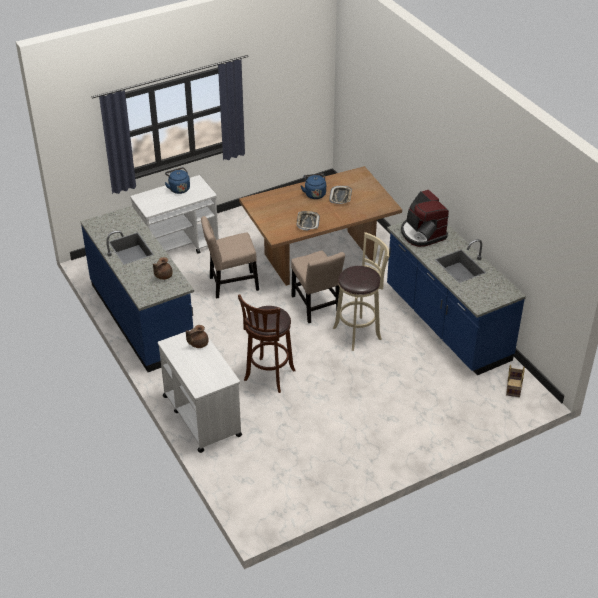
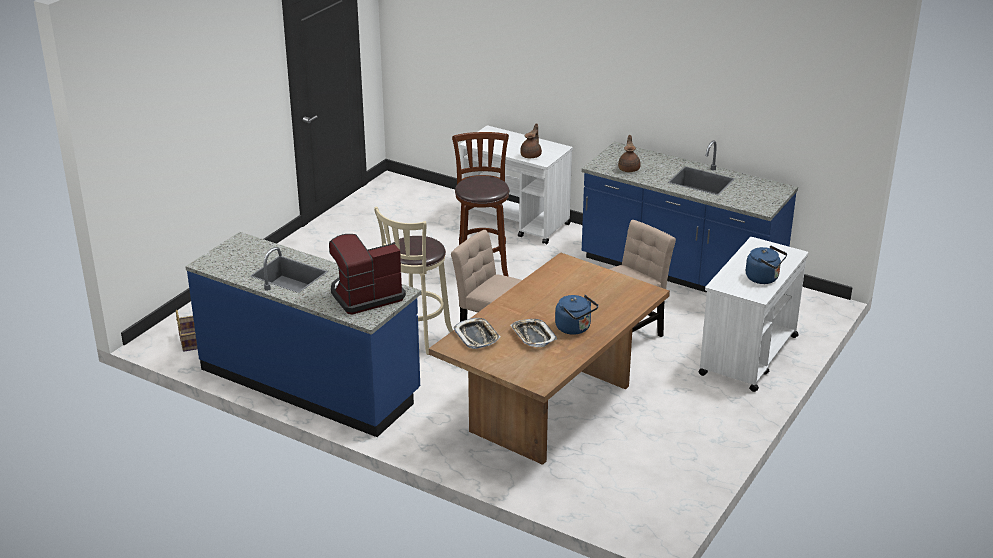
camera: 150 degrees right, 10 degrees down
(307, 222) = (543, 289): tray -> tray (477, 336)
(422, 233) = (365, 295): coffee machine -> coffee machine turned 60 degrees counterclockwise

